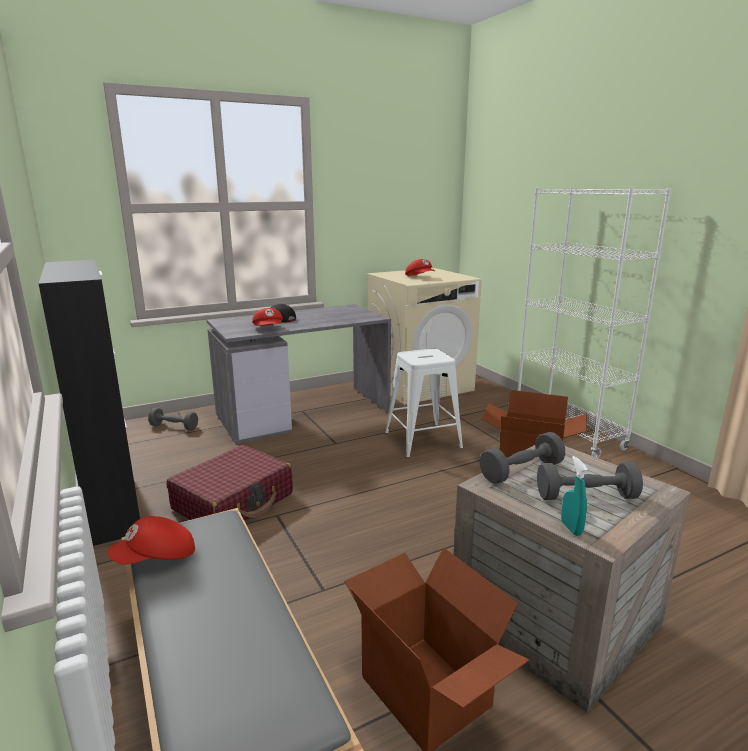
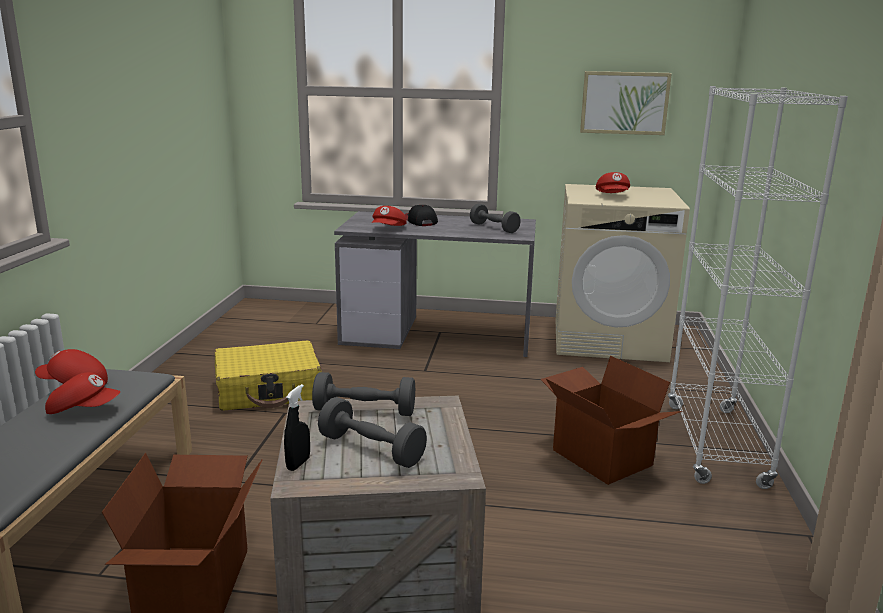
camera: 35 degrees right, 0 degrees up
(112, 502) = (190, 361): black cabinet -> none
(174, 427) = (311, 316): grey dumbbell -> grey dumbbell (494, 228)
(219, 576) = (84, 409): none -> red cap
(234, 501) = (269, 390): red suitcase -> yellow suitcase
(400, 207) = (624, 103): none -> picture
(422, 440) = (516, 395): white stool -> none
(571, 528) = (298, 464): turquoise spray bottle -> black spray bottle

